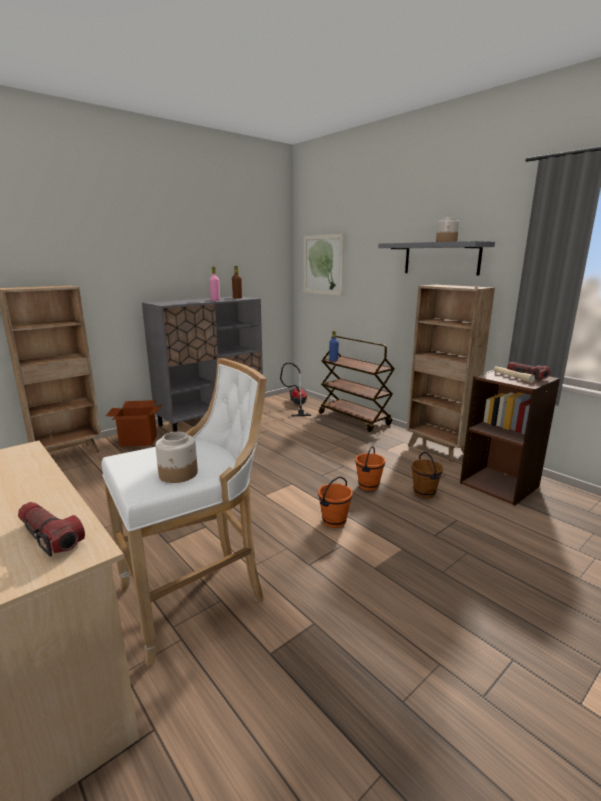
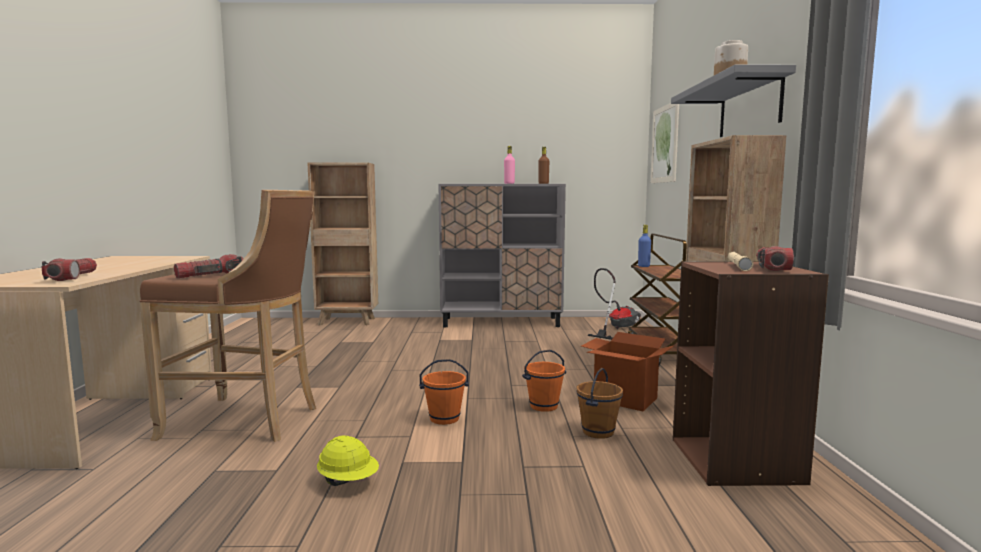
camera: 40 degrees right, 10 degrees down
(138, 441) = (409, 324): cardboard box -> cardboard box (624, 399)
(178, 474) = (211, 276): jar -> flashlight
(197, 596) = (247, 421): white stool -> brown stool
(375, 601) = (348, 482): none -> yellow hard hat

